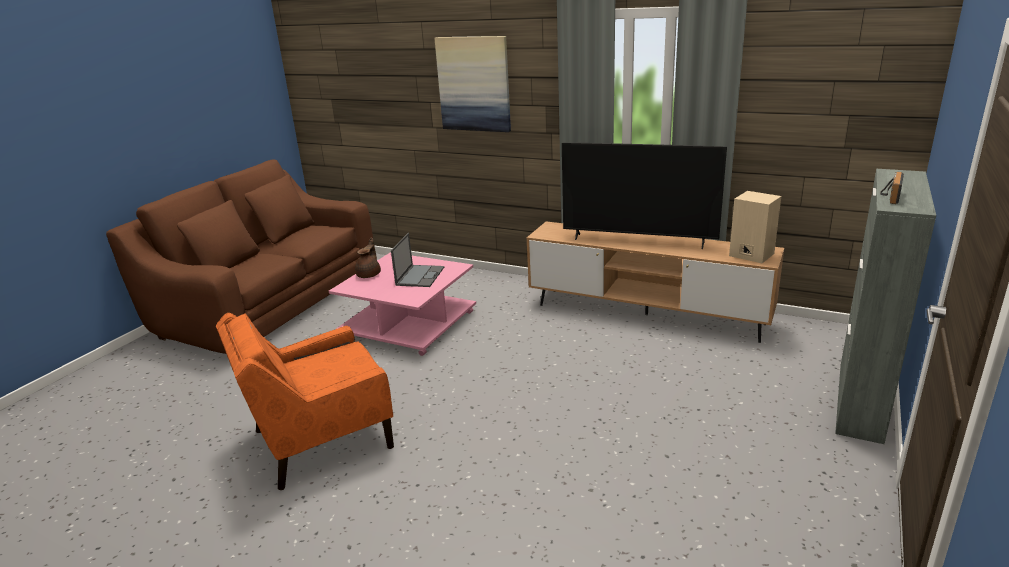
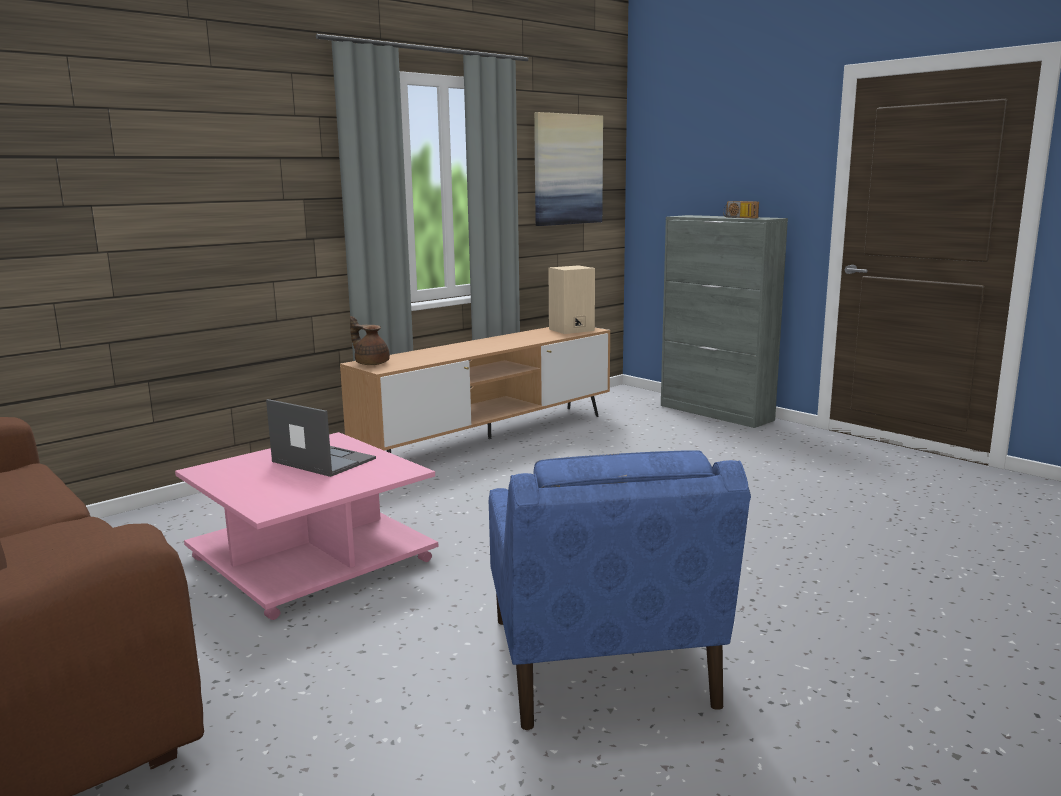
camera: 70 degrees left, 10 degrees down
(320, 439) = (599, 664): orange armchair -> blue armchair
(369, 274) = (248, 489): brown teapot -> brown teapot (371, 363)
(474, 84) = (187, 169): picture -> picture (567, 169)
(638, 241) = (477, 346): television -> none

